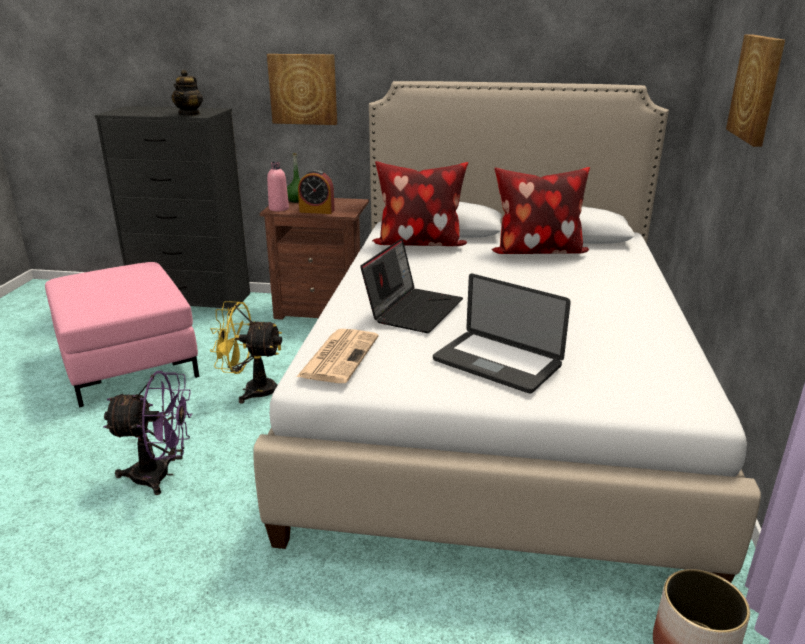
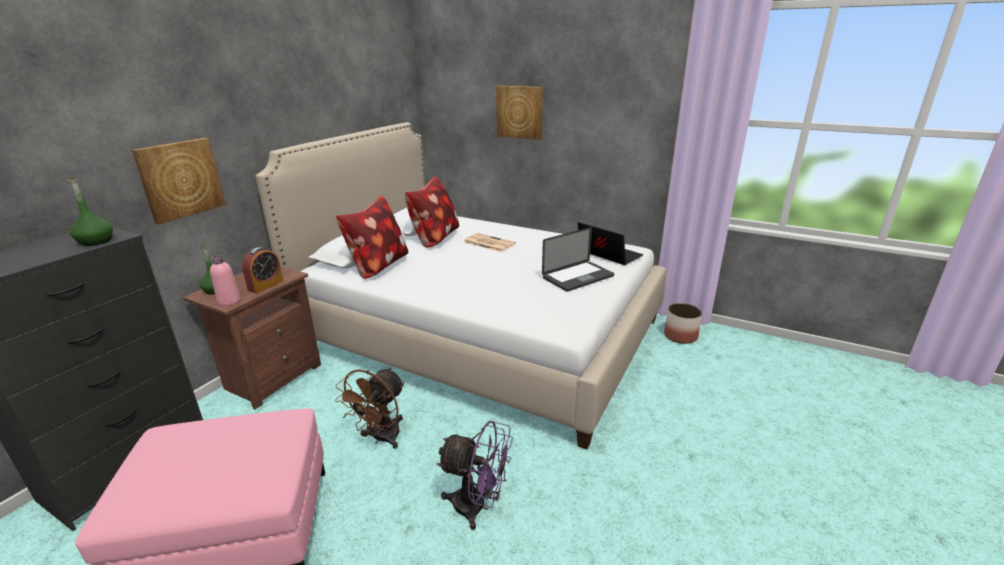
camera: 70 degrees left, 0 degrees up
(161, 475) = (478, 507): purple fan -> purple fan turned 90 degrees clockwise
(190, 114) = (96, 241): teapot -> green bottle
(252, 390) = (381, 438): yellow fan -> brown fan
(339, 356) = (549, 316): newspaper -> newspaper (488, 243)
(413, 309) = (497, 285): laptop -> laptop (608, 255)

